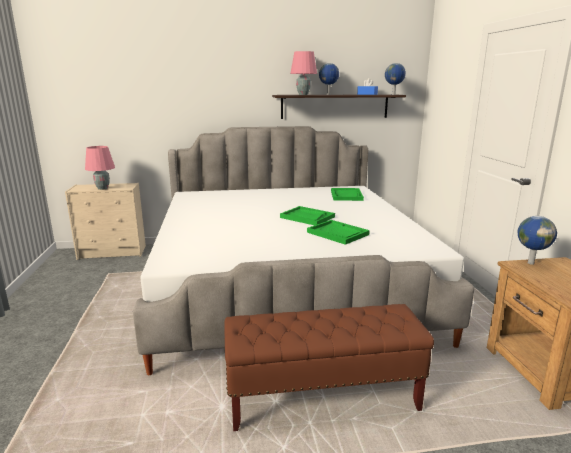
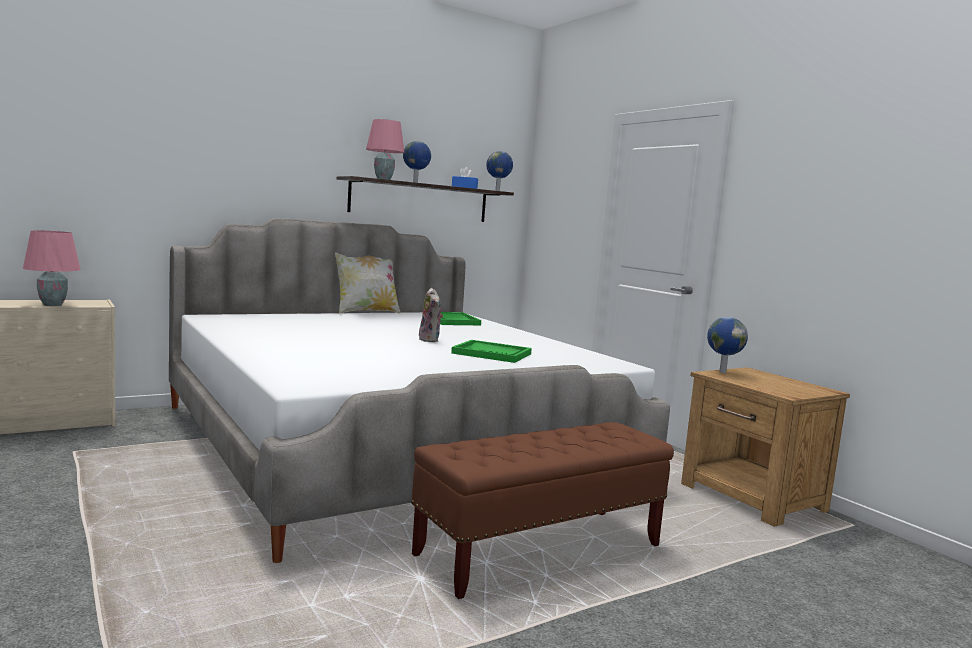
camera: 25 degrees left, 10 degrees down
(293, 187) = (366, 312): none -> pillow
(307, 217) = (430, 340): green tray -> plush toy

